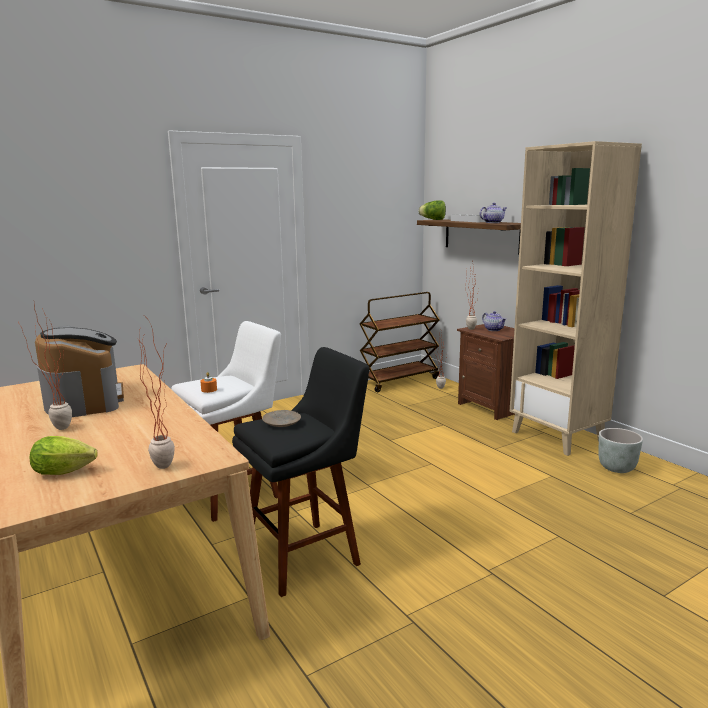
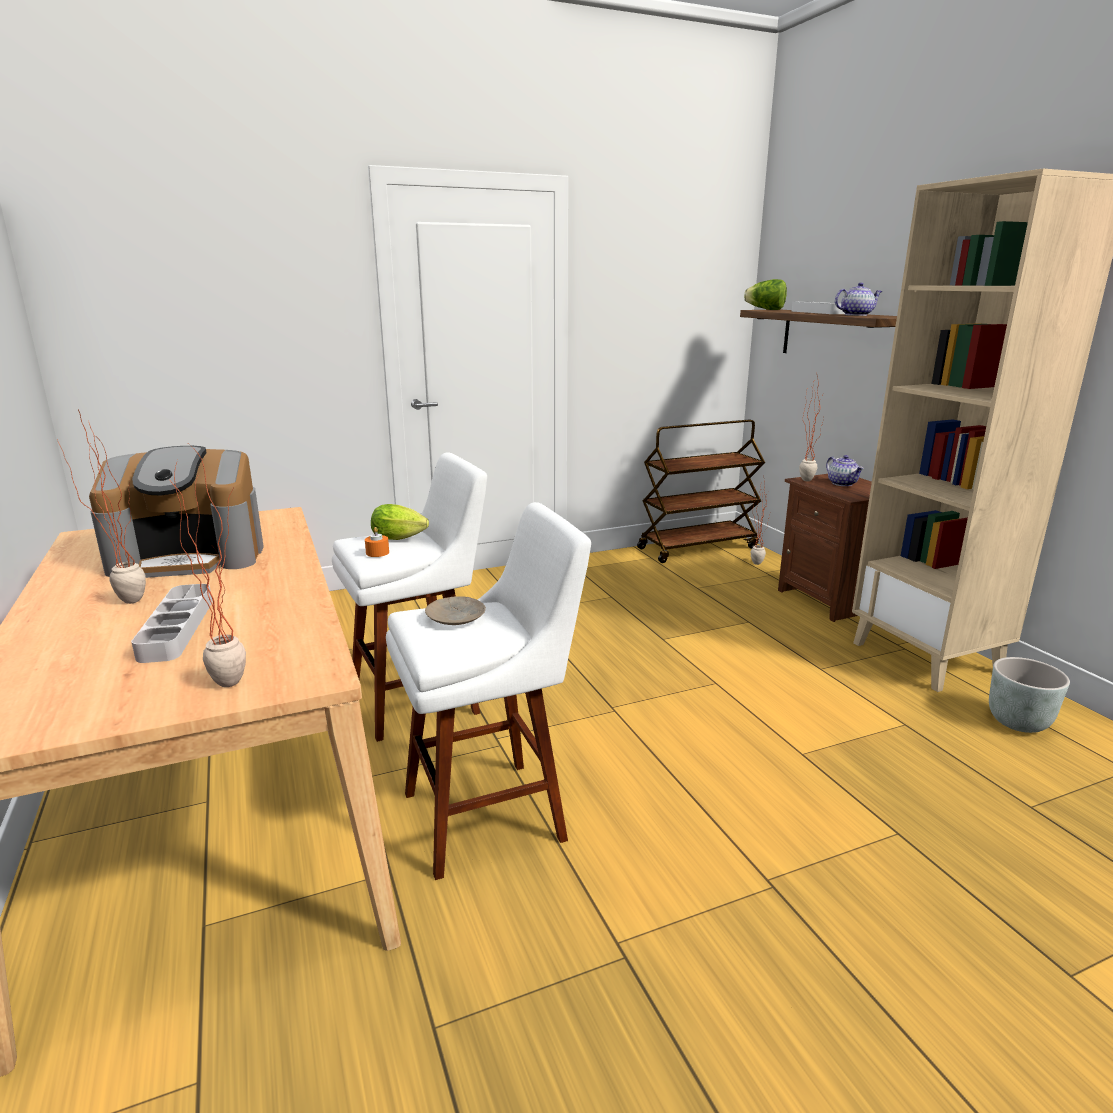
camera: 10 degrees right, 5 degrees up
(67, 472) = (91, 678): lettuce -> lettuce (401, 538)
(85, 399) = (190, 556): coffee machine -> coffee machine turned 90 degrees clockwise
(106, 441) = (177, 628): none -> grey tray
(307, 555) = (492, 813): black stool -> white stool

